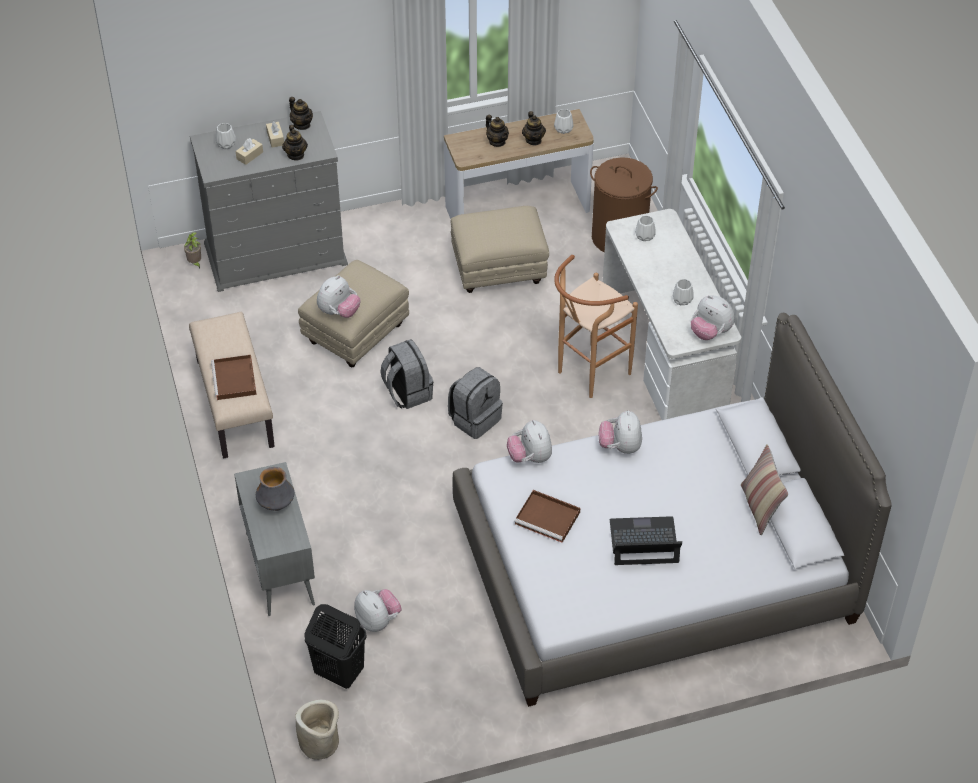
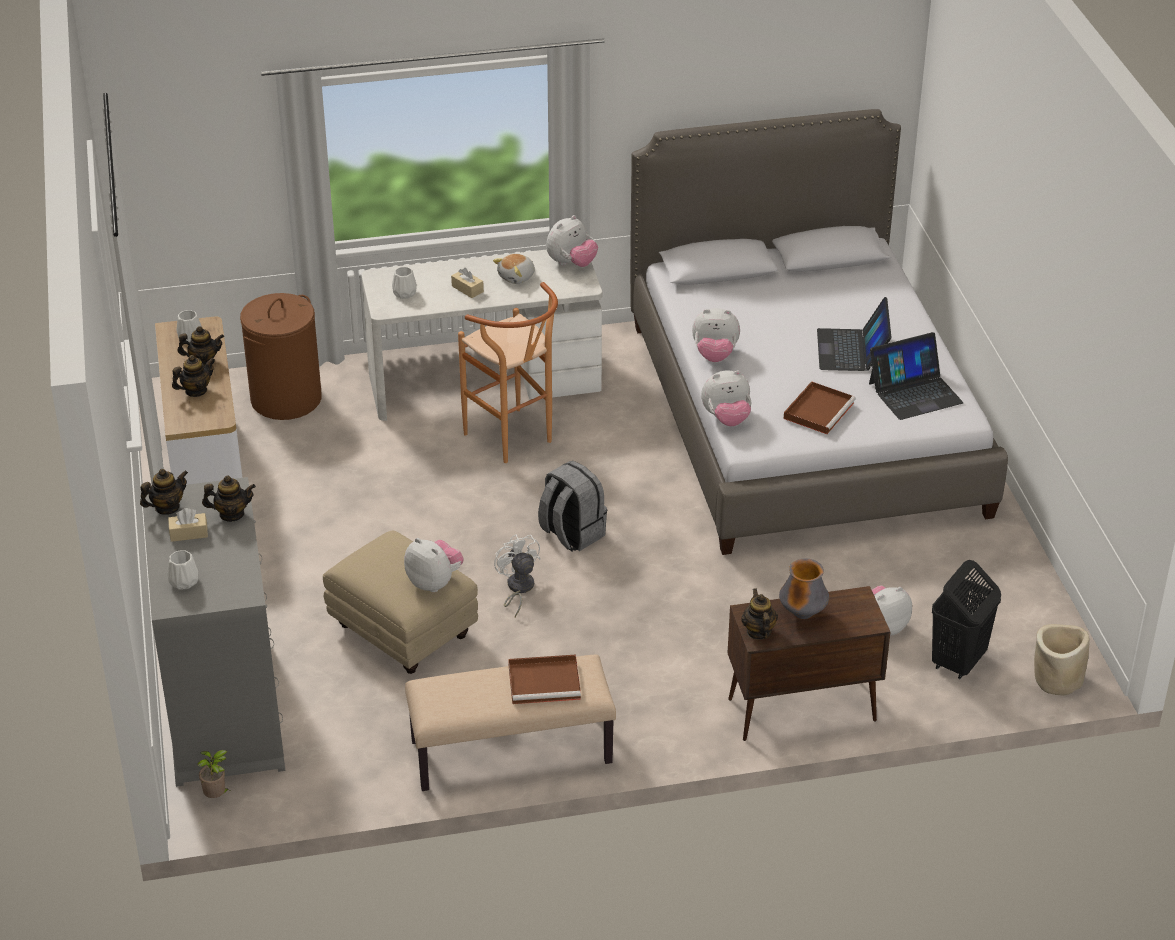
camera: 85 degrees left, 10 degrees down
(249, 155) = (218, 558): beige tissue box -> beige tissue box (467, 289)
(255, 479) = (758, 632): none -> teapot
(279, 568) = (800, 710): grey cabinet -> brown cabinet
(407, 392) = (518, 589): grey backpack -> white fan
(499, 269) = (315, 498): beige ottoman -> none
(586, 588) = (914, 392): none -> laptop
(682, 300) = (517, 277): white vase -> plush toy
(760, 508) = (805, 275): pillow -> none

